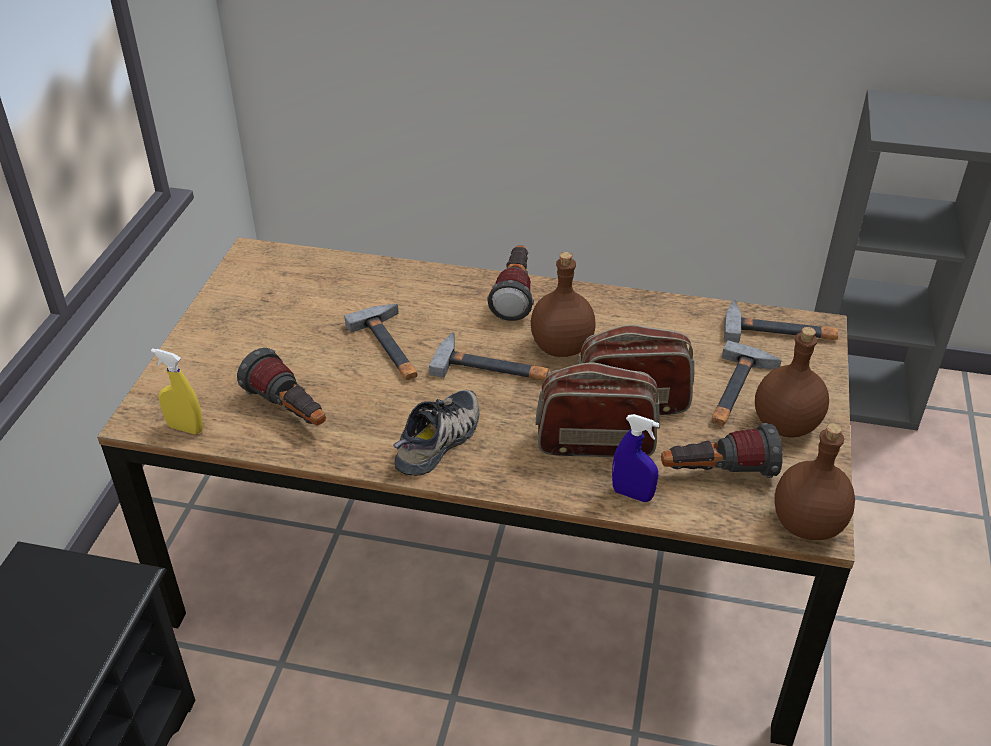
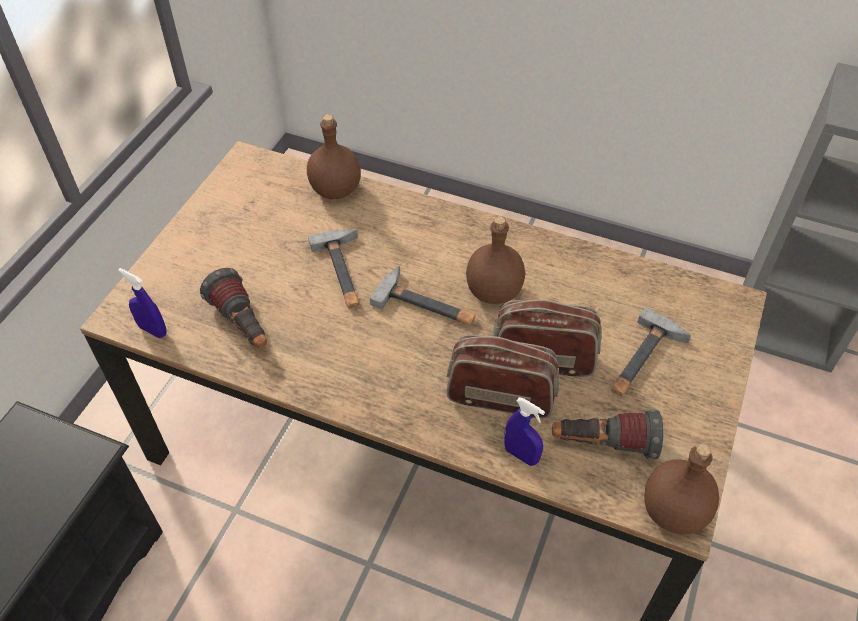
camera: 10 degrees right, 10 degrees up
(185, 428) = (153, 330): yellow spray bottle -> blue spray bottle
(440, 441) = (364, 375): shoe -> none
(514, 294) = (464, 230): flashlight -> none
(779, 330) = (699, 300): hammer -> none
(786, 425) = (680, 404): brown bottle -> brown bottle (336, 190)

